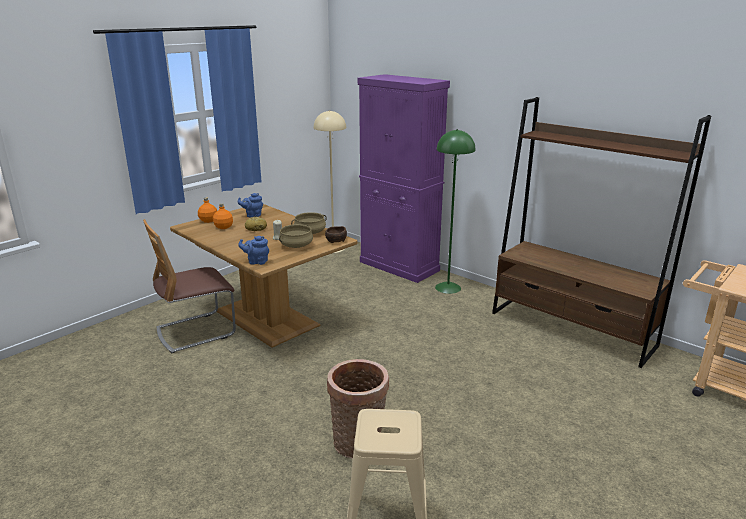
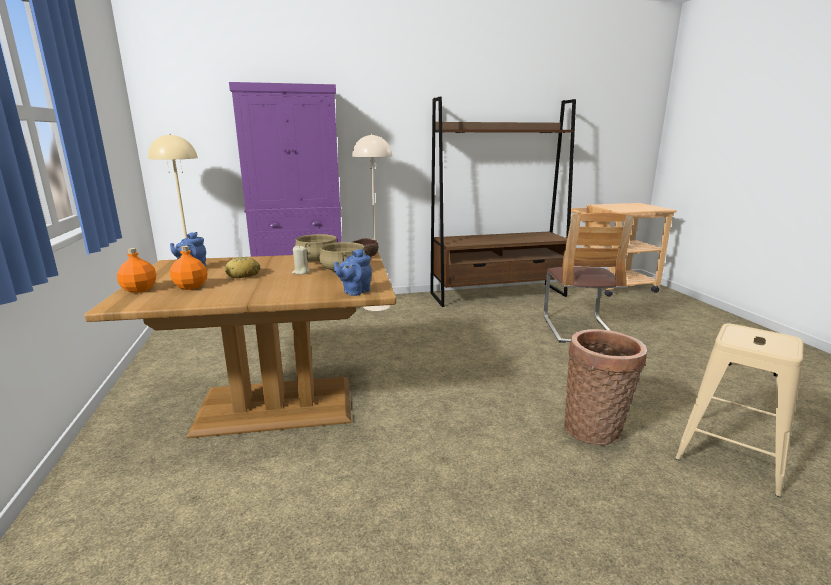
camera: 55 degrees left, 5 degrees down
(196, 332) = (215, 473): chair -> chair (578, 329)
(448, 288) = (376, 306): green floor lamp -> beige floor lamp

